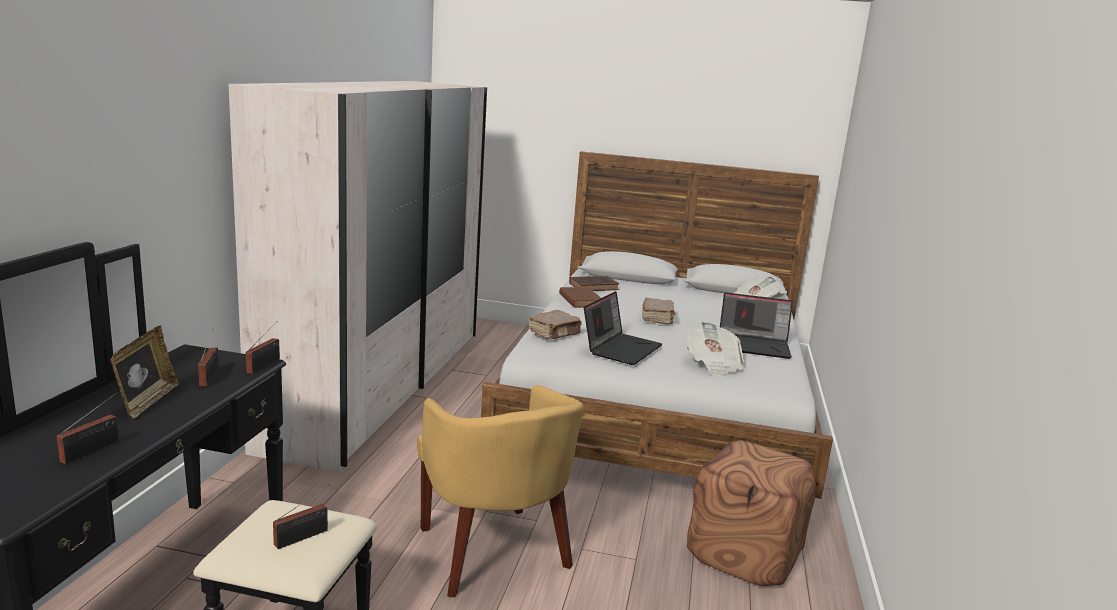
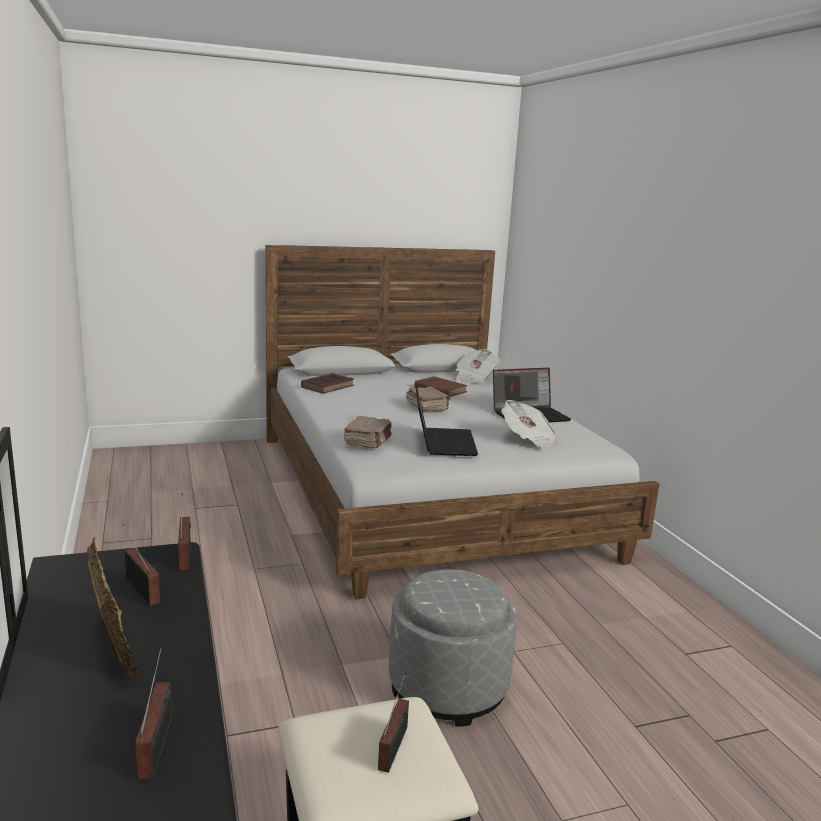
camera: 30 degrees left, 0 degrees up
(381, 385) = (136, 547): white wardrobe -> none
(493, 553) = (448, 687): yellow armchair -> grey ottoman
(580, 300) = (336, 402): brown book -> brown book (439, 390)
(746, 553) = (630, 605): brown ottoman -> none

